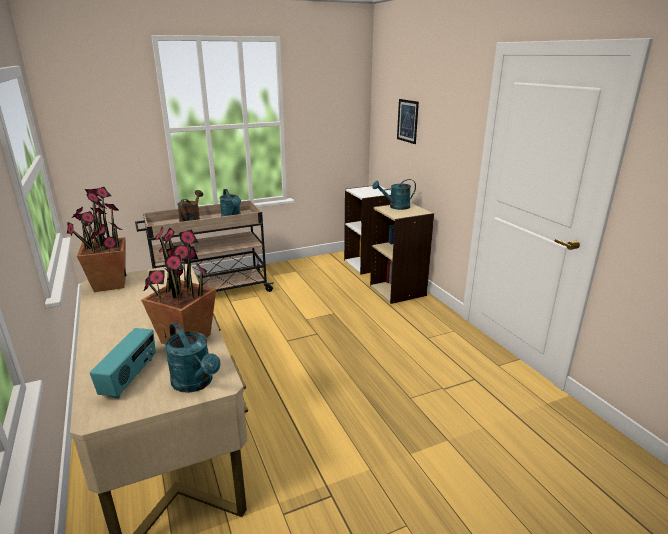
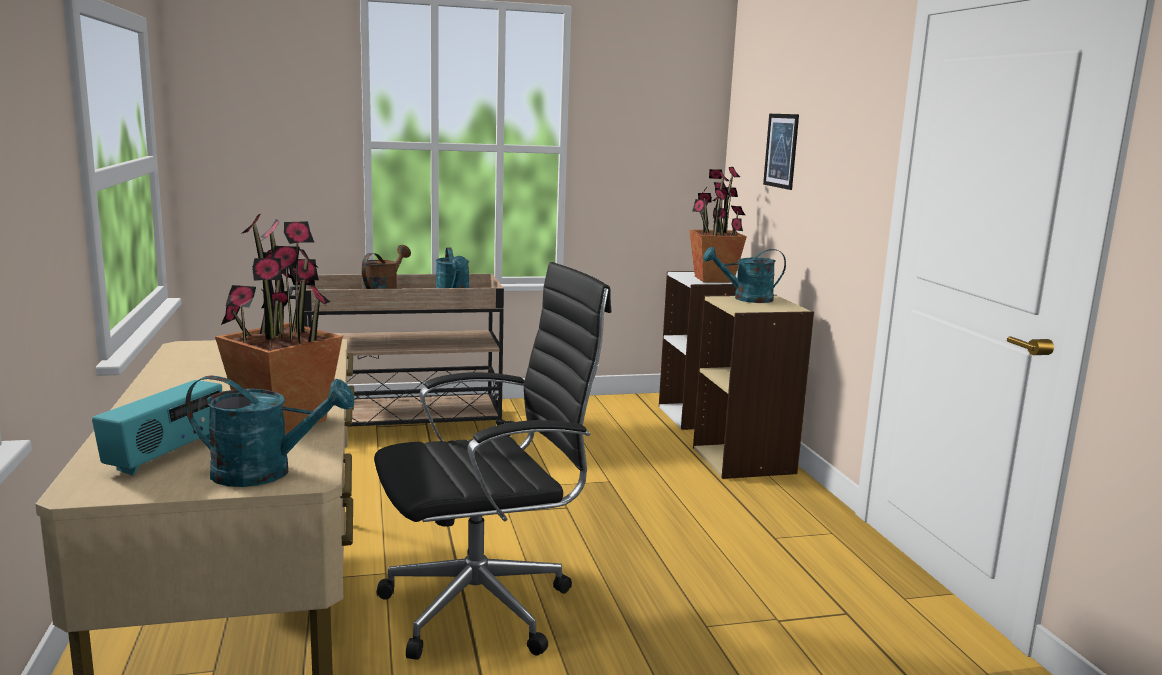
camera: 10 degrees right, 10 degrees down
(109, 284) = (203, 349): potted plant -> potted plant (713, 279)
(196, 383) = (266, 473): turquoise watering can -> turquoise watering can turned 60 degrees counterclockwise
(296, 405) = (486, 607): none -> black office chair

